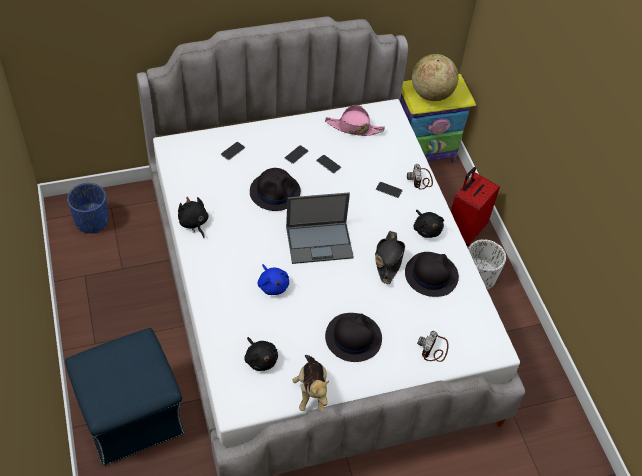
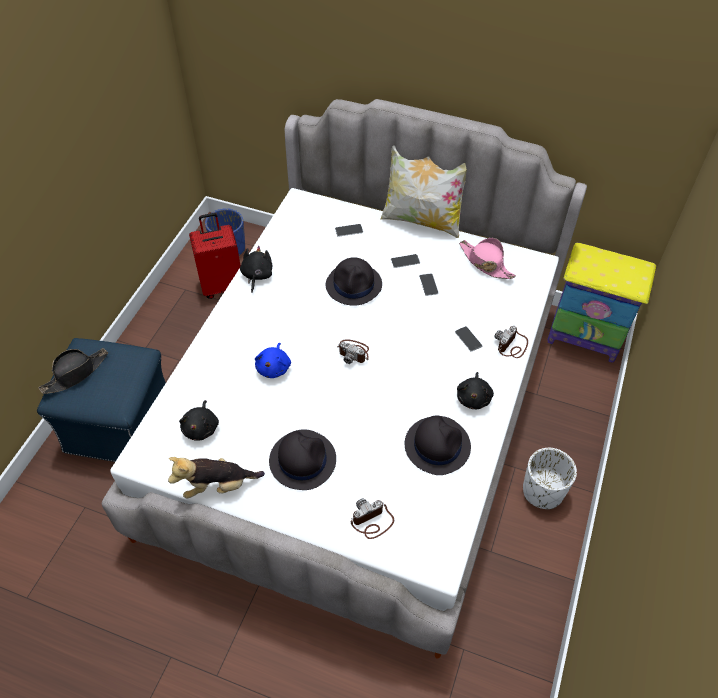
camera: 40 degrees right, 0 degrees up
(281, 116) = (422, 220): none -> pillow
(311, 391) = (218, 486): plush toy -> plush toy turned 45 degrees clockwise
(320, 242) = (354, 352): laptop -> camera
(388, 259) = (406, 405): black hat -> black hat (76, 373)
(431, 94) = (602, 269): globe -> none
(465, 230) = (567, 435): red suitcase -> red suitcase (222, 285)

